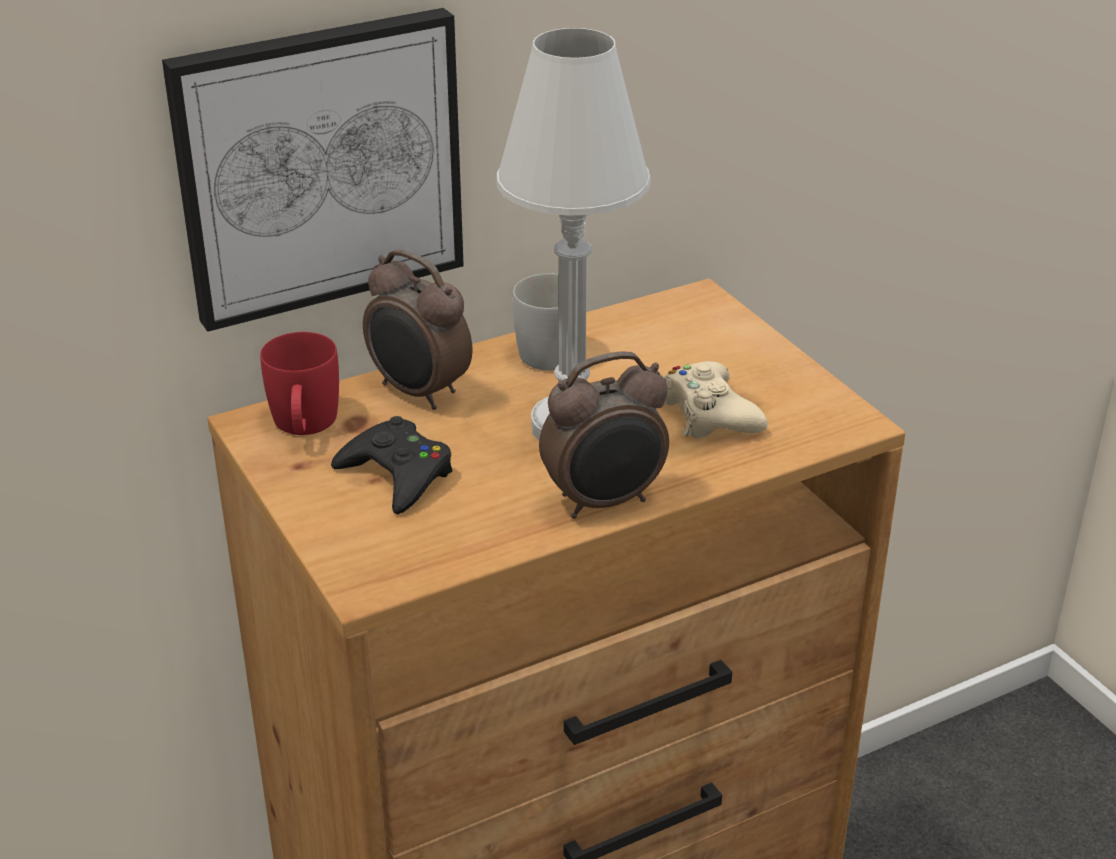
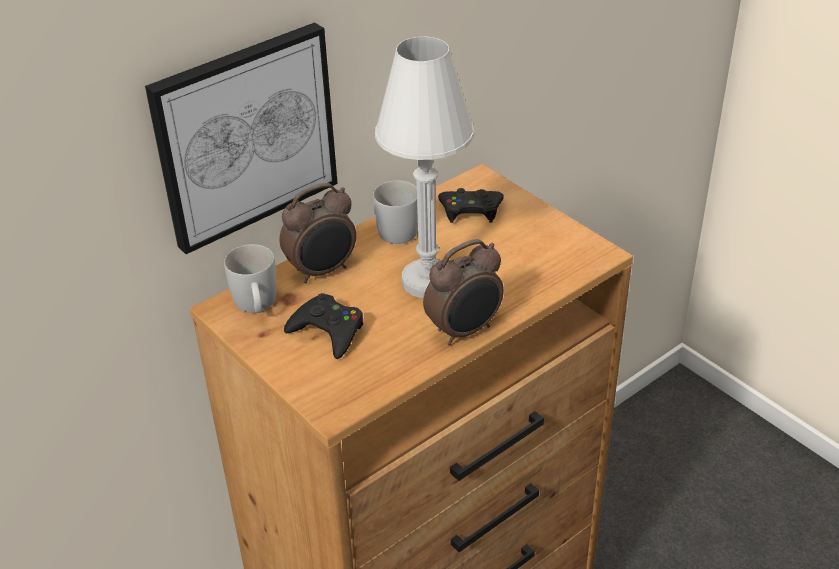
camera: 10 degrees left, 5 degrees up
(304, 427) = (256, 306): red mug -> white mug
(418, 393) = (322, 271): alarm clock -> alarm clock turned 60 degrees counterclockwise
(670, 338) = (471, 210): none -> black game controller
(709, 414) = (511, 261): beige game controller -> none

